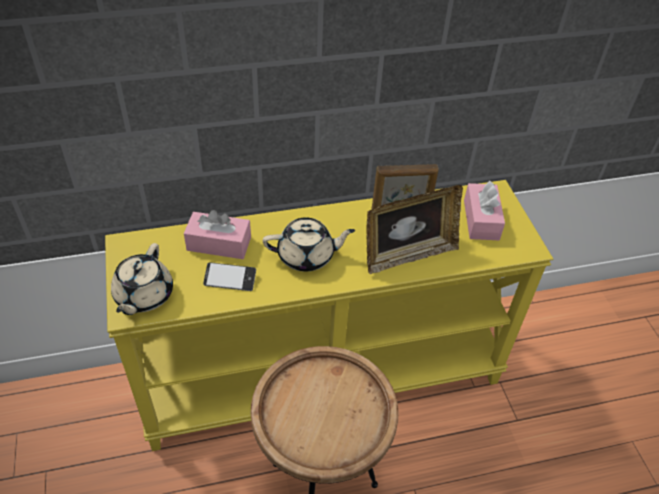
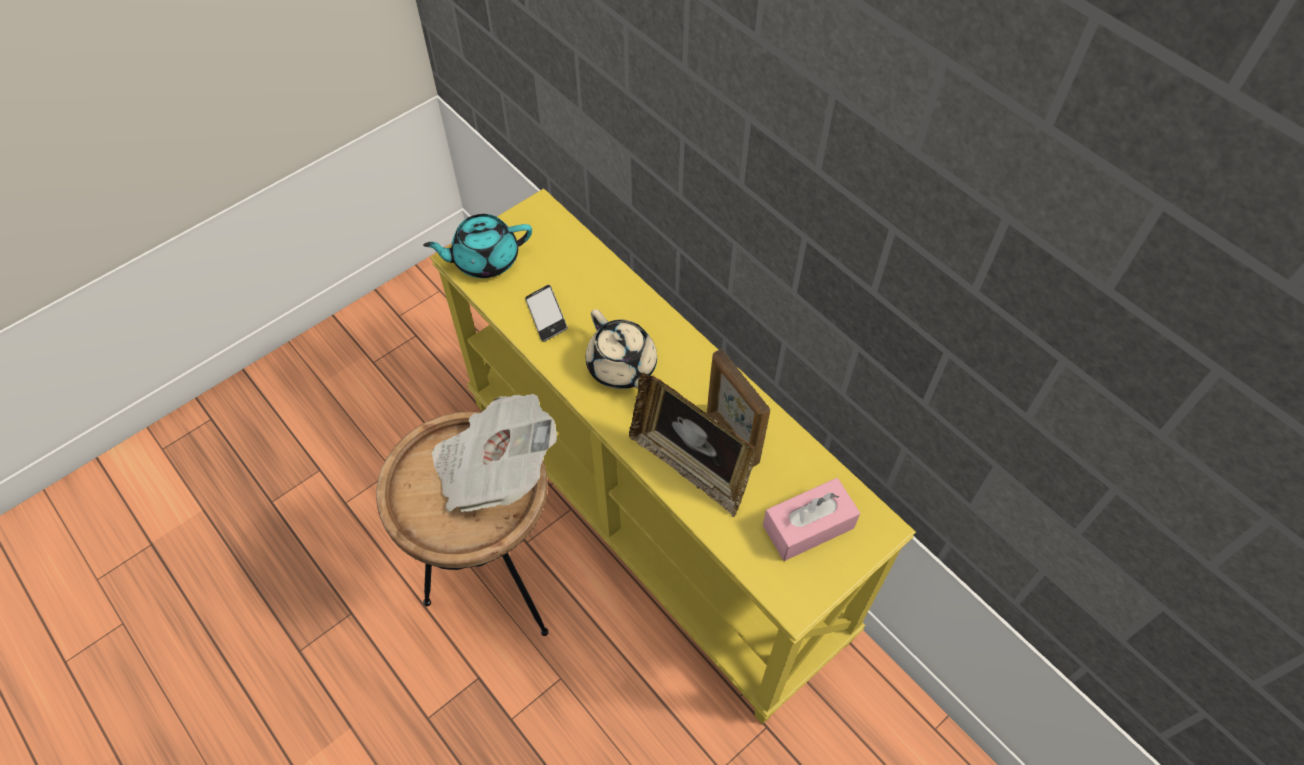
camera: 65 degrees right, 10 degrees up
(143, 296) = (484, 259): beige teapot -> turquoise teapot
(219, 244) = (589, 282): pink tissue box -> none
(322, 382) = (494, 469): none -> newspaper

